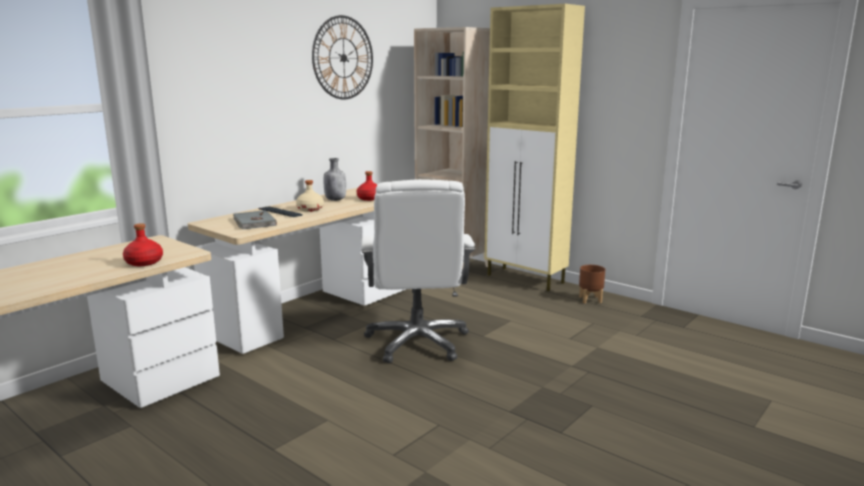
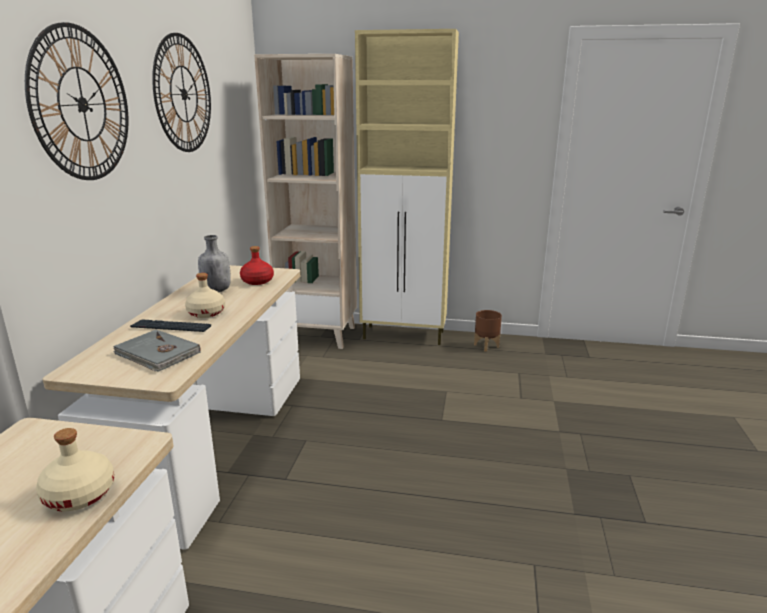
camera: 30 degrees left, 5 degrees up
(144, 262) = (80, 494): red bottle -> beige bottle
(247, 62) = (82, 104): none -> wall clock
(417, 342) = (387, 450): white office chair -> none

